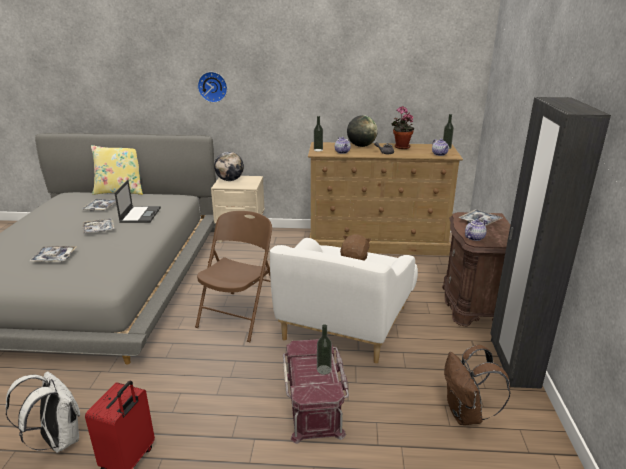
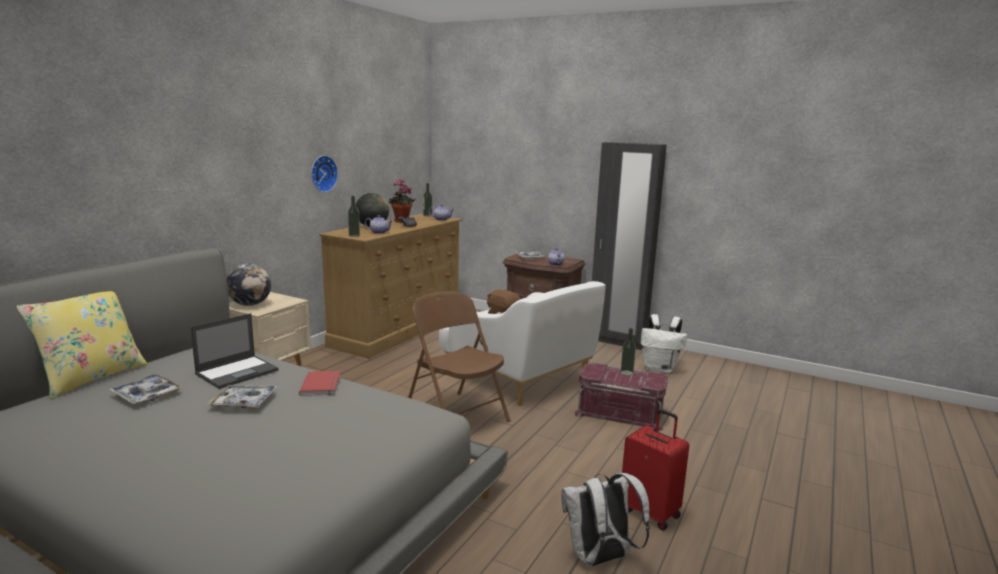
camera: 65 degrees left, 10 degrees down
(54, 258) = (302, 439): tray -> none
(132, 240) = (322, 385): none -> red book
(140, 214) = (238, 372): laptop -> laptop turned 105 degrees clockwise
(213, 86) = (199, 175): wall clock -> wall clock (322, 173)
(466, 414) = (659, 369): brown backpack -> white backpack

